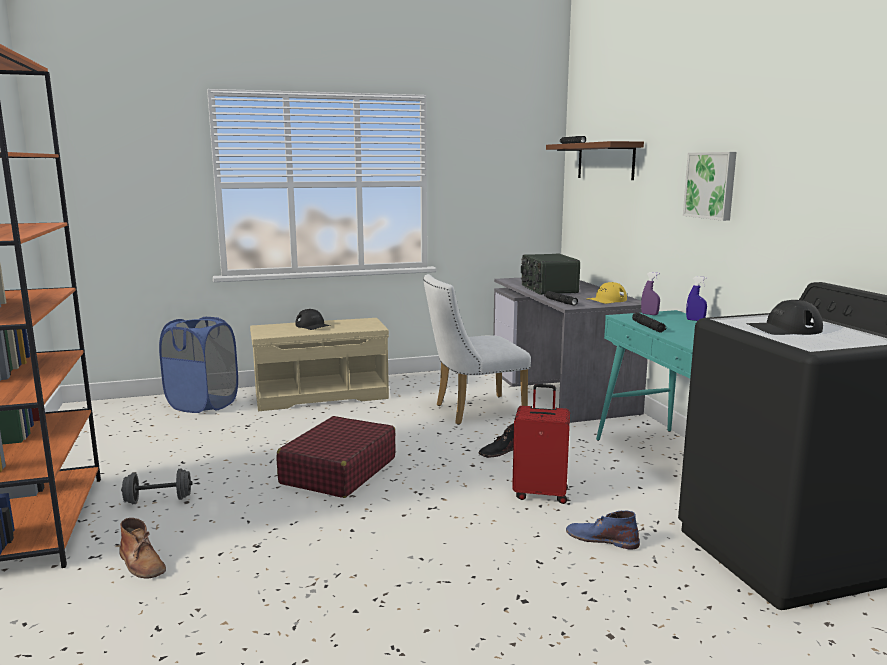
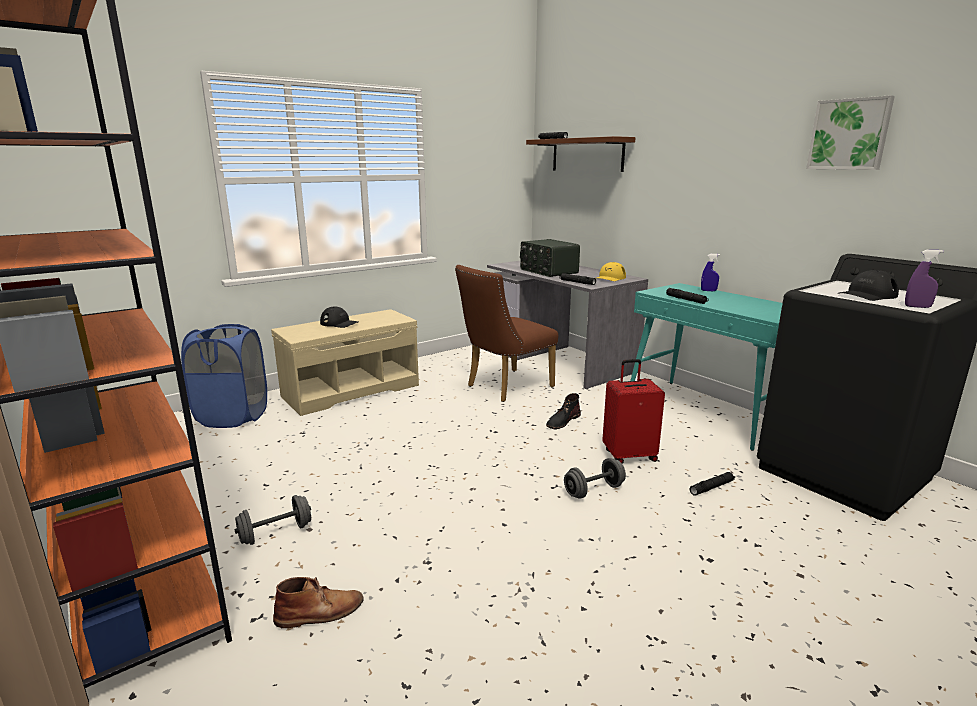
camera: 20 degrees left, 5 degrees up
(142, 563) = (320, 612): brown boot -> brown boot turned 45 degrees counterclockwise
(338, 471) = (437, 466): red suitcase -> none
(468, 518) = (594, 490): none -> grey dumbbell
(473, 411) = (504, 387): white chair -> brown chair
(601, 539) = (712, 487): blue boot -> black flashlight
(649, 314) = (667, 288): purple spray bottle -> purple spray bottle (917, 307)
(711, 185) = (717, 175): picture -> picture (849, 134)

